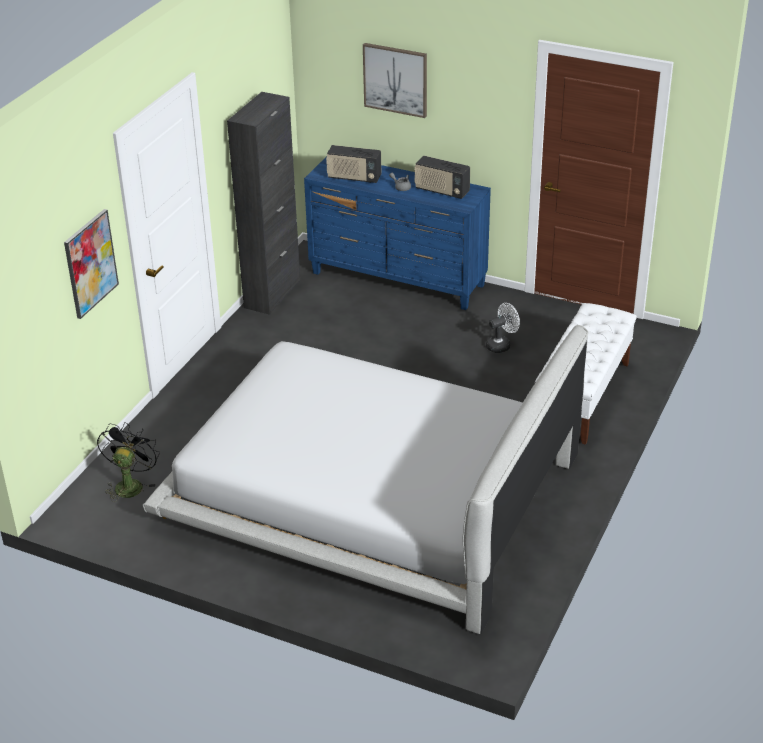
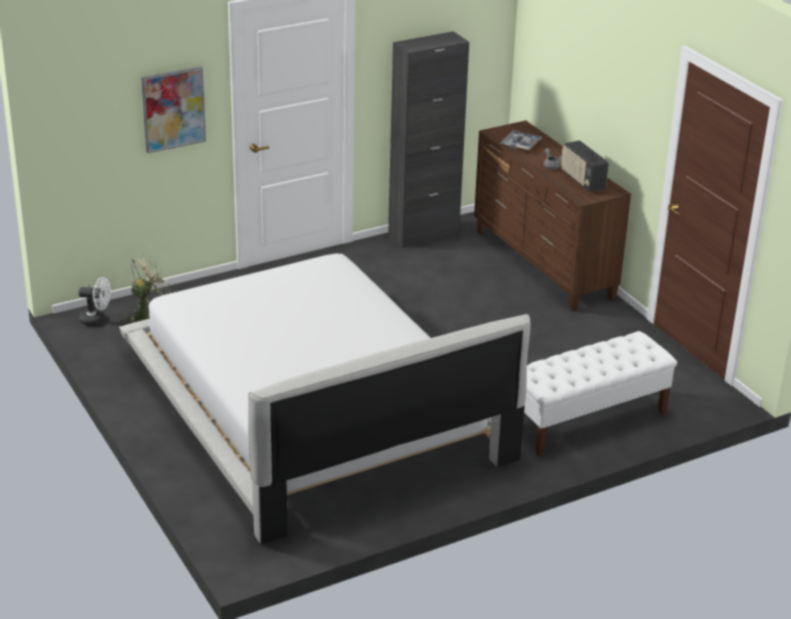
camera: 35 degrees right, 5 degrees down
(130, 484) = (148, 318): black fan -> green fan
(354, 178) = (521, 144): radio -> tray
(395, 79) = (580, 57): picture -> none
(398, 280) = (543, 265): blue dresser -> brown dresser
(501, 345) = (567, 350): white fan -> white fan (97, 320)

